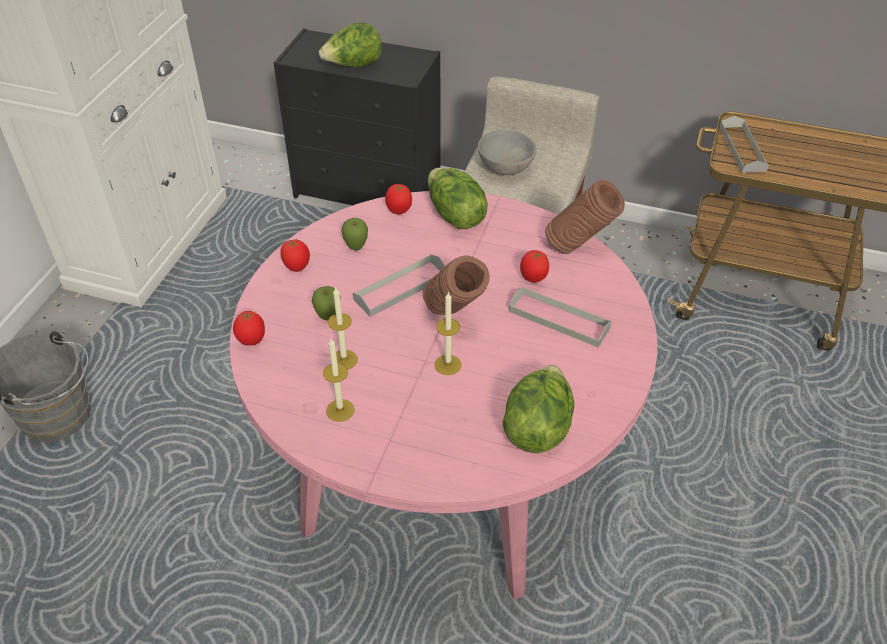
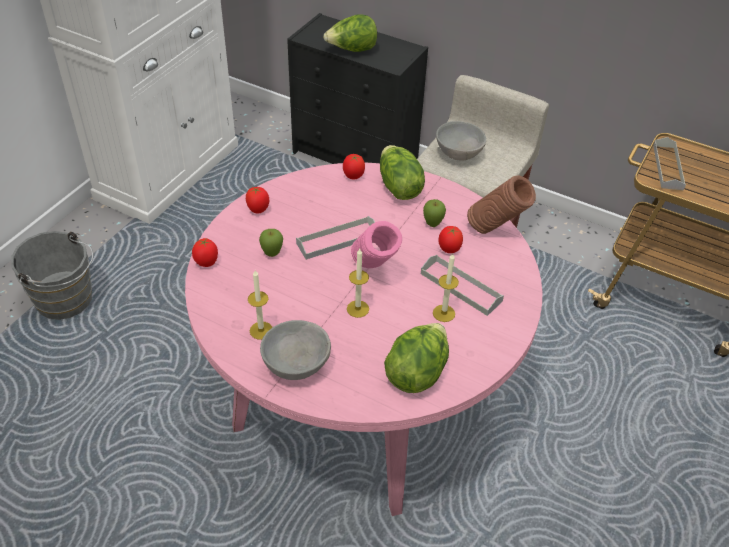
camera: 10 degrees right, 0 degrees up
(344, 359) = (275, 290): candle -> candle (444, 313)
(356, 248) = (310, 201): apple -> apple (432, 225)
(393, 444) = (295, 364): none -> grey bowl
(454, 318) = (374, 272): brown vase -> pink vase

